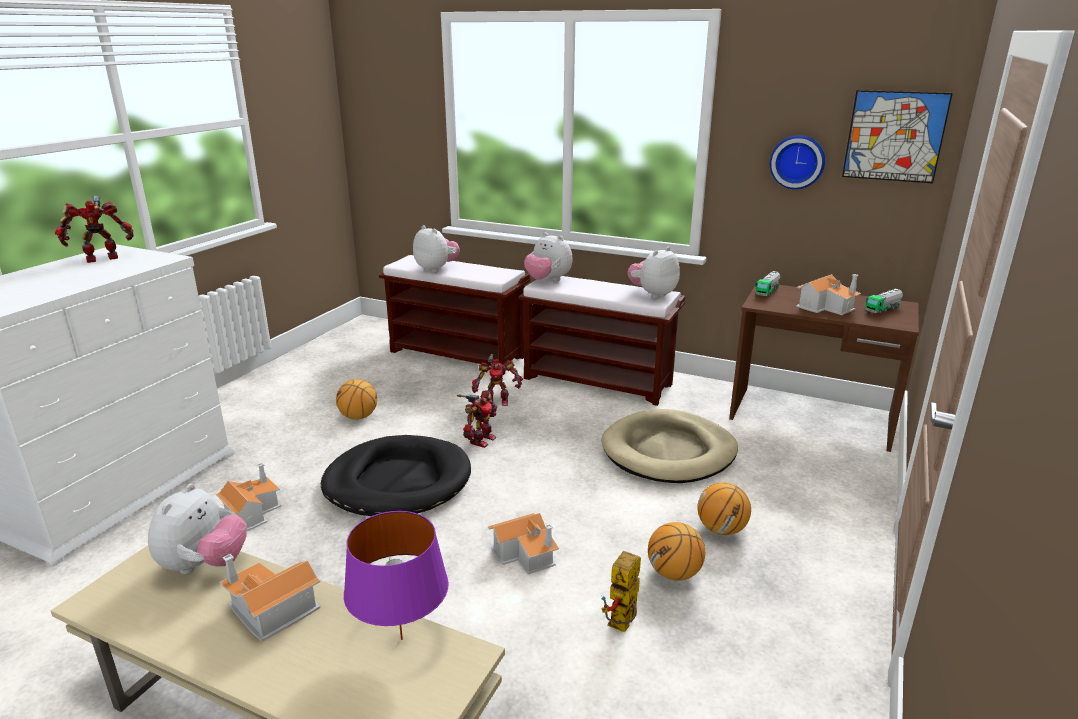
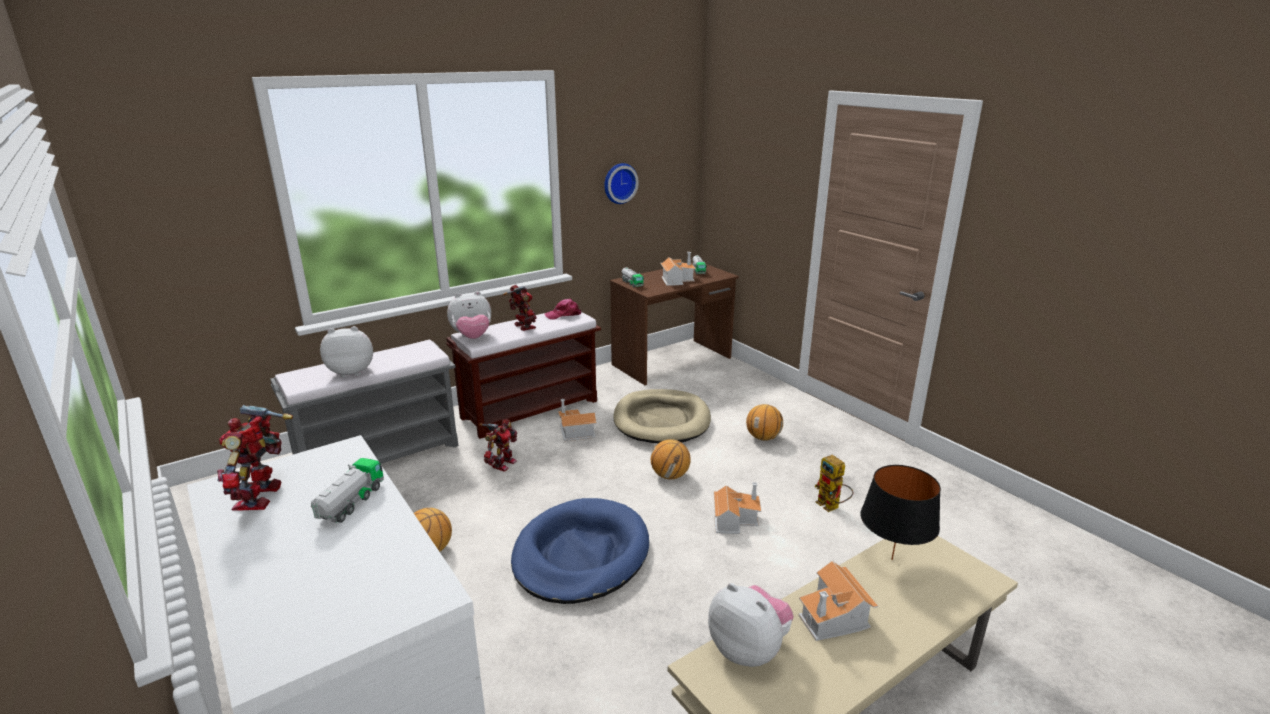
camera: 60 degrees left, 0 degrees up
(95, 275) = (351, 503): none -> toy truck
(251, 512) = (544, 666): toy house -> toy house (574, 431)
(398, 482) = (580, 555): black dog bed -> blue dog bed
(401, 639) = (891, 559): purple table lamp -> black table lamp
(458, 354) = (380, 455): brown bench -> grey bench
(481, 440) = (558, 491): toy robot -> toy robot (523, 327)
(653, 294) = (563, 315): plush toy -> pink cap
(674, 573) = (794, 470): basketball -> basketball (670, 476)
(894, 136) = (670, 155): picture -> none

